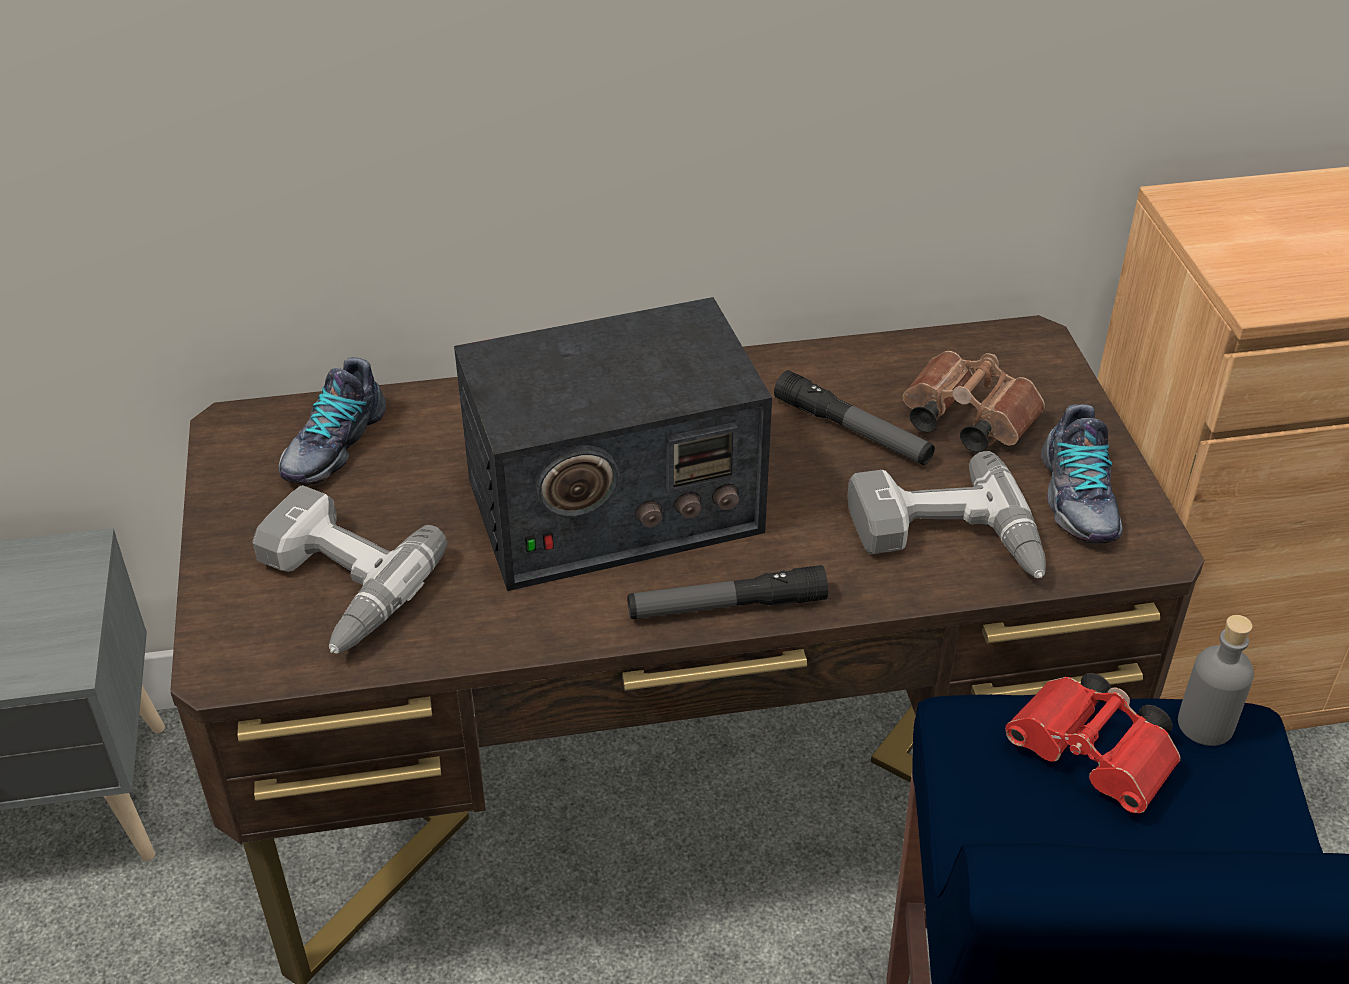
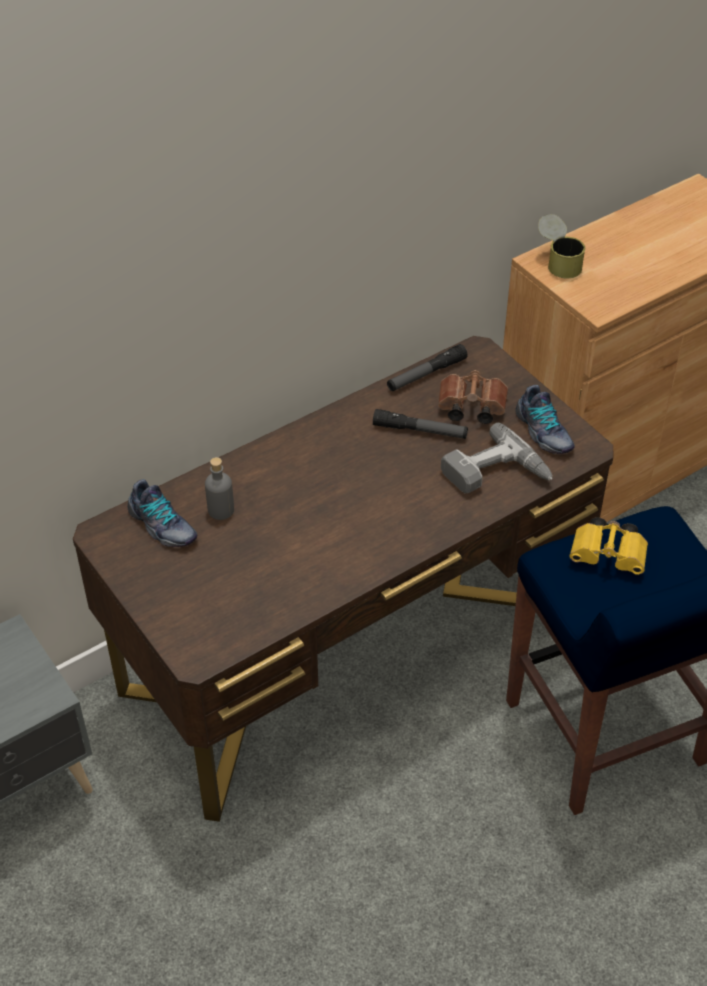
camera: 25 degrees left, 5 degrees up
(332, 444) = (161, 526): shoe -> shoe turned 45 degrees counterclockwise
(334, 587) = (220, 600): power drill -> none
(612, 506) = (329, 511): radio -> none
(726, 606) = (415, 543): flashlight -> flashlight (426, 374)
(1096, 760) = (610, 556): red binoculars -> yellow binoculars
(1205, 724) = (647, 523): grey bottle -> grey bottle (221, 510)
(1224, 211) = (558, 262): none -> can

